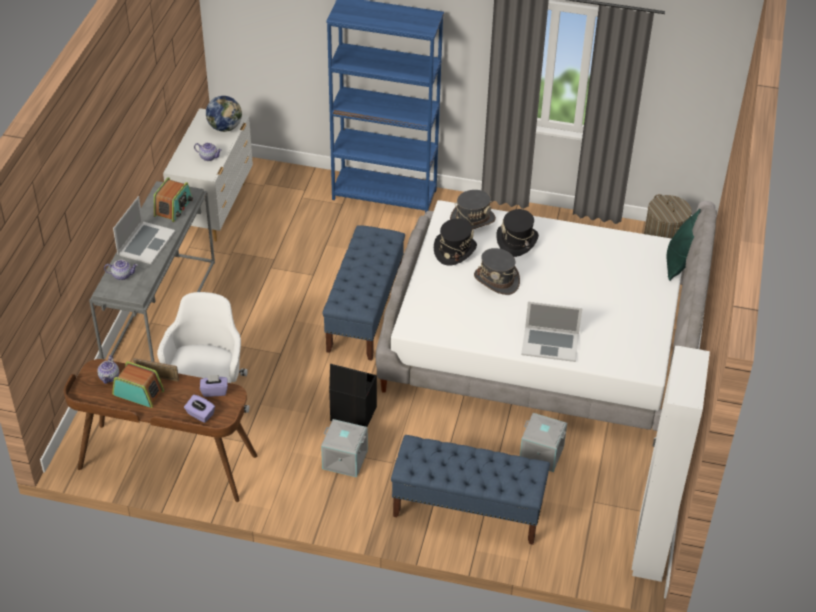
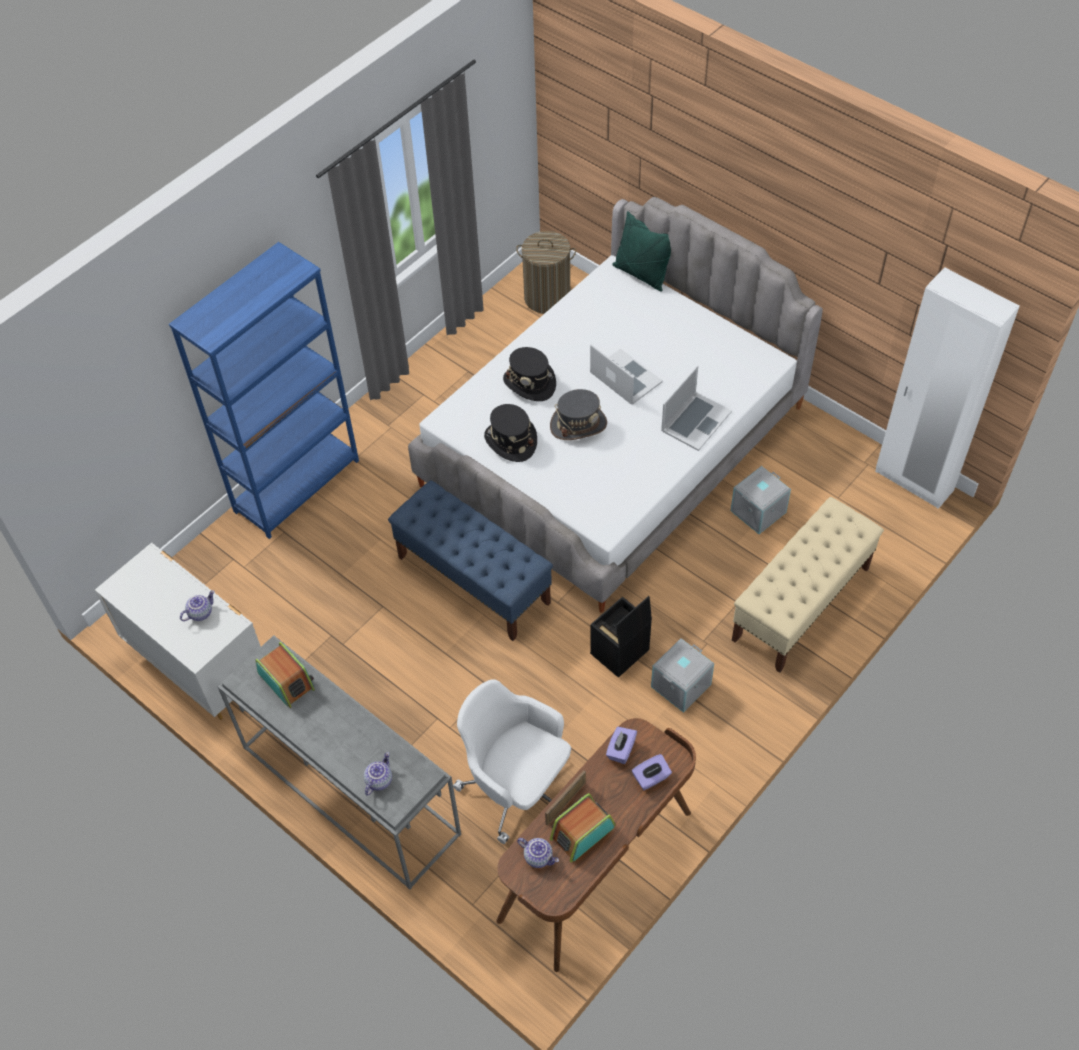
camera: 60 degrees left, 10 degrees up
(146, 243) = (334, 733): laptop -> laptop (625, 377)
(225, 127) = (155, 575): globe -> none
(467, 510) = (801, 604): blue bench -> beige bench
(472, 220) = (473, 406): grey hat -> none

